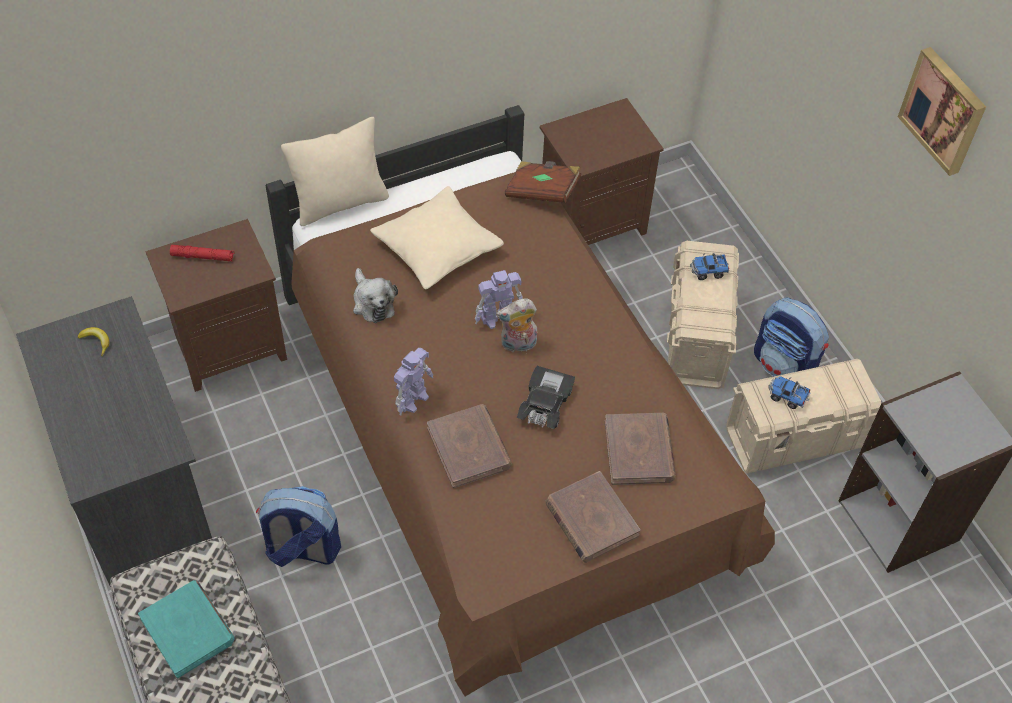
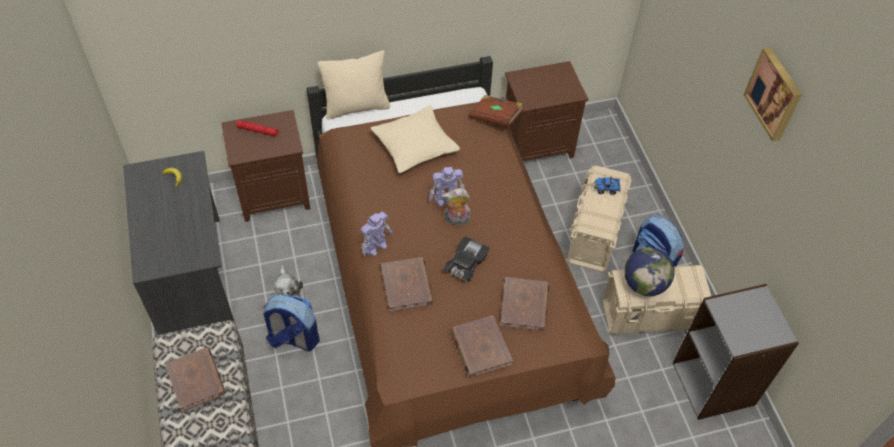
camera: 10 degrees right, 0 degrees up
(188, 630) = (196, 380): turquoise book -> brown book
(372, 302) = (363, 177): plush toy -> plush toy (287, 289)
(787, 397) = (644, 284): toy truck -> globe

